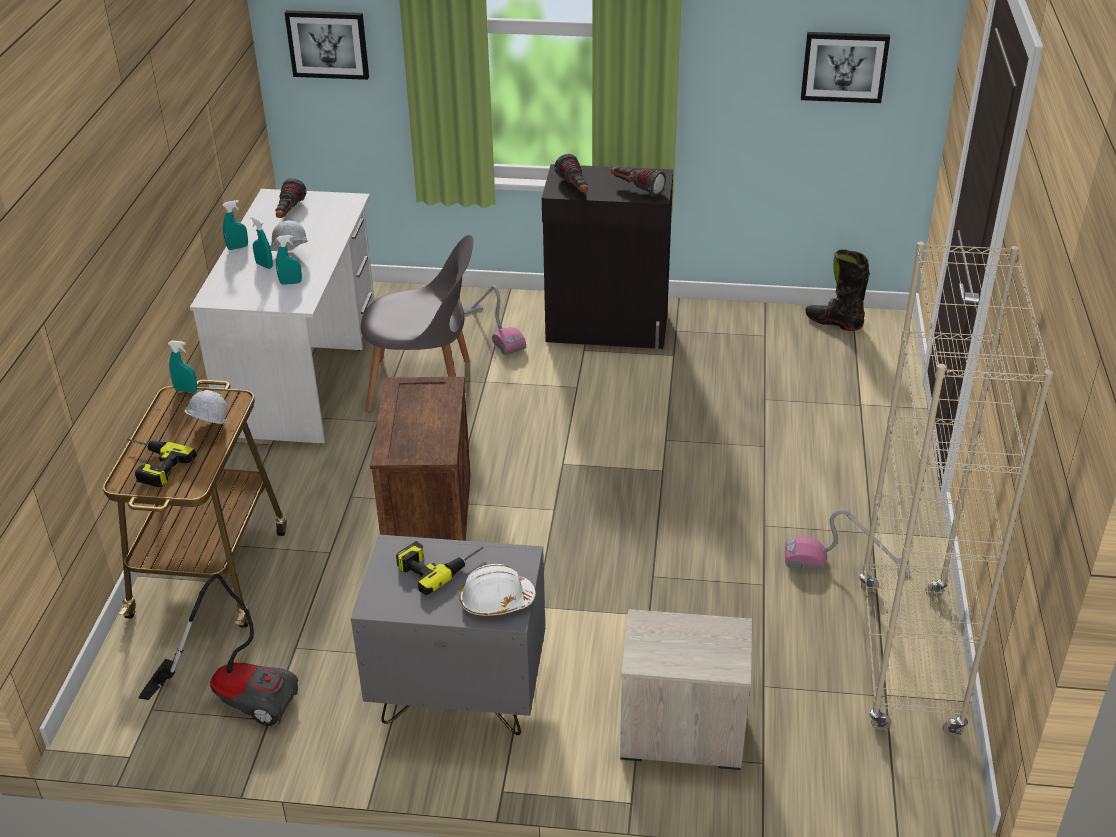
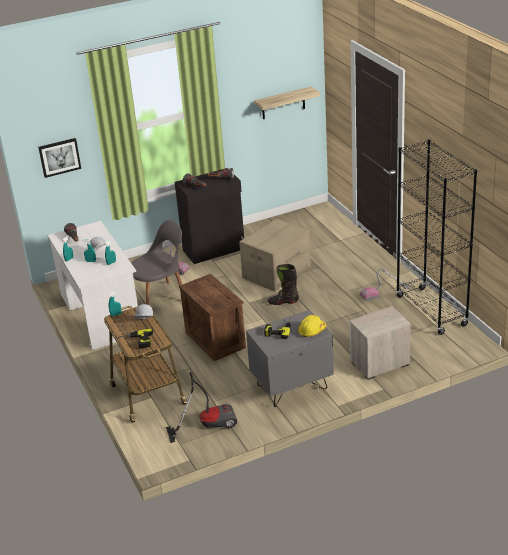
camera: 30 degrees left, 5 degrees down
(496, 601) = (312, 331): white hard hat -> yellow hard hat
(673, 421) = (276, 272): none -> cardboard box
(834, 322) = (302, 215): black boot -> black boot (283, 302)
(844, 66) = (283, 103): picture -> shelf
(908, 659) = (431, 311): beige bookcase -> black bookcase

